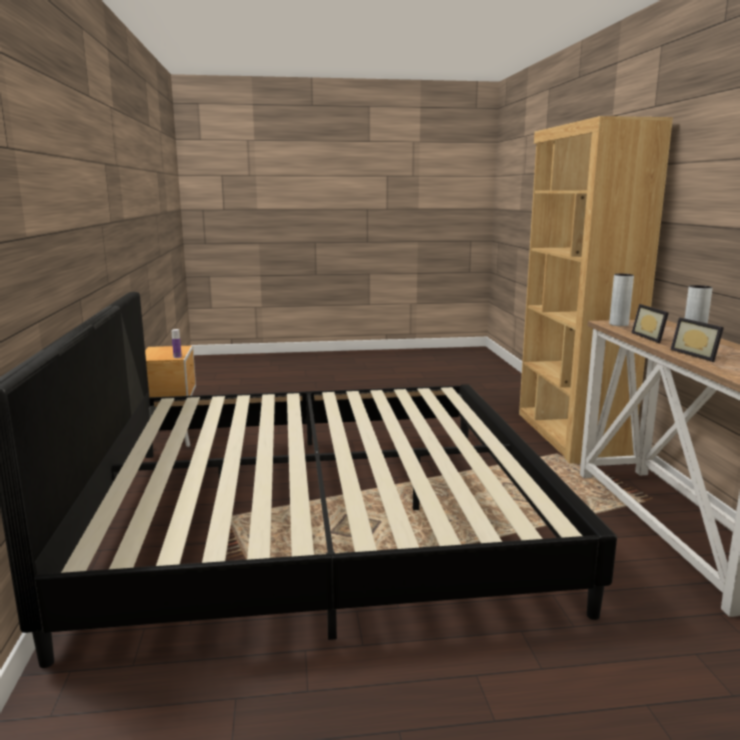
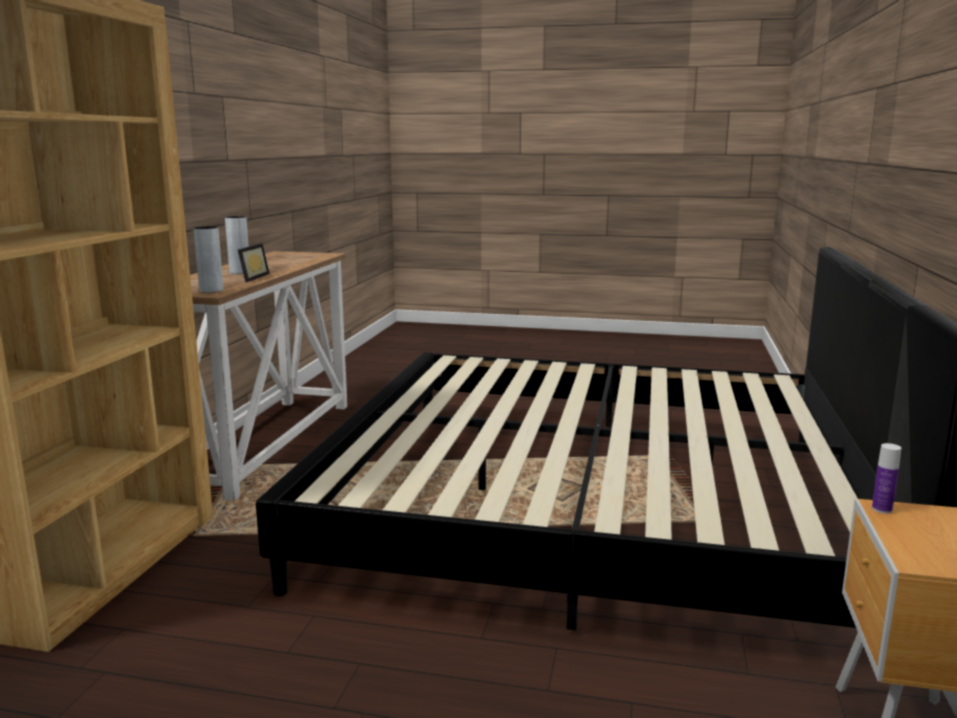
camera: 160 degrees left, 0 degrees up
(698, 355) = (282, 266): picture frame -> none

